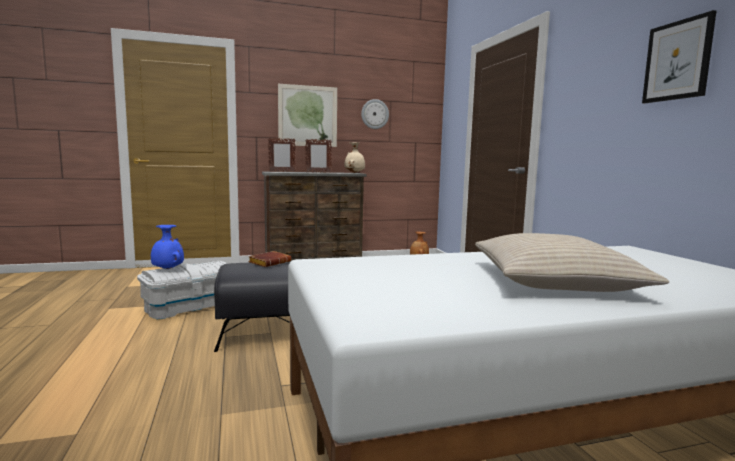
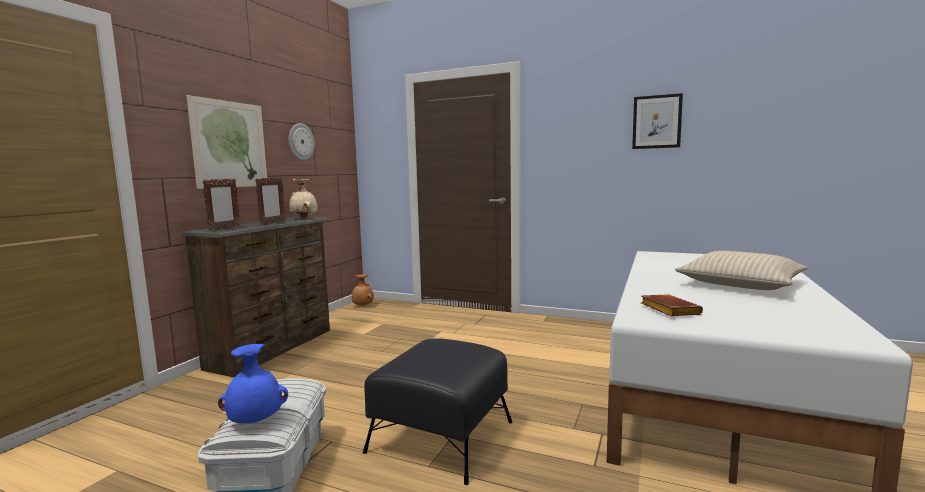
camera: 50 degrees left, 0 degrees up
(270, 262) = (431, 349): brown book -> brown book (667, 310)

